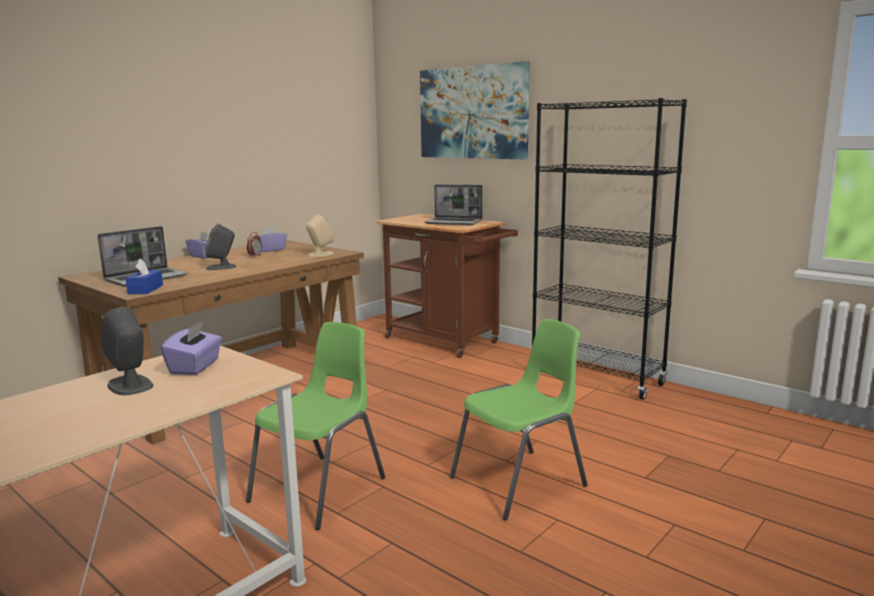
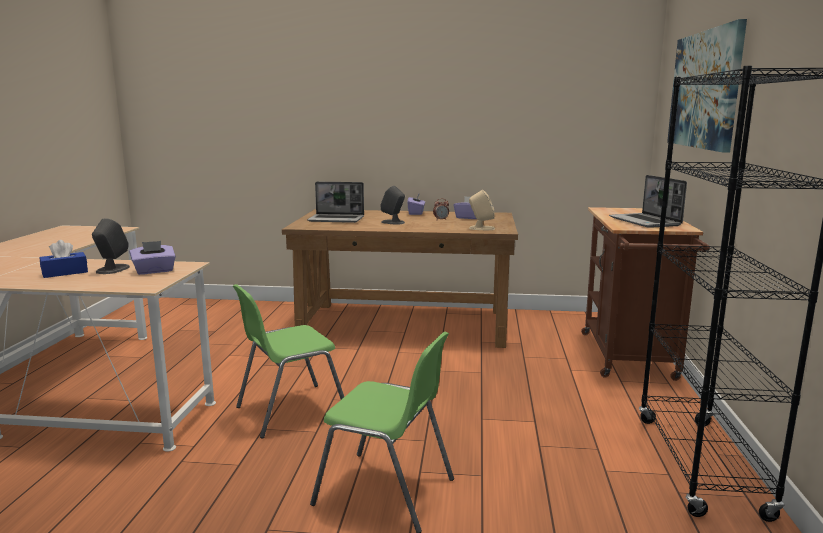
camera: 55 degrees right, 0 degrees up
(145, 289) = (309, 226): blue tissue box -> blue tissue box (65, 273)
(321, 489) = (289, 410): green chair -> green chair turned 150 degrees clockwise

